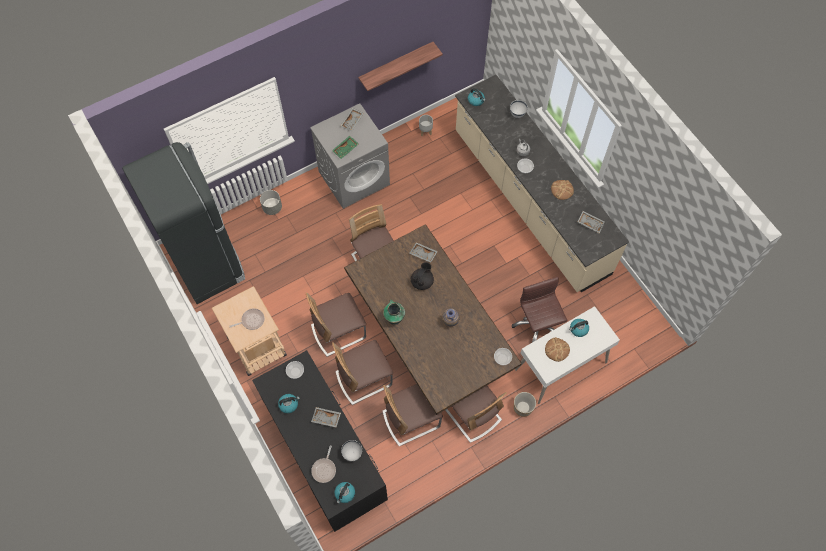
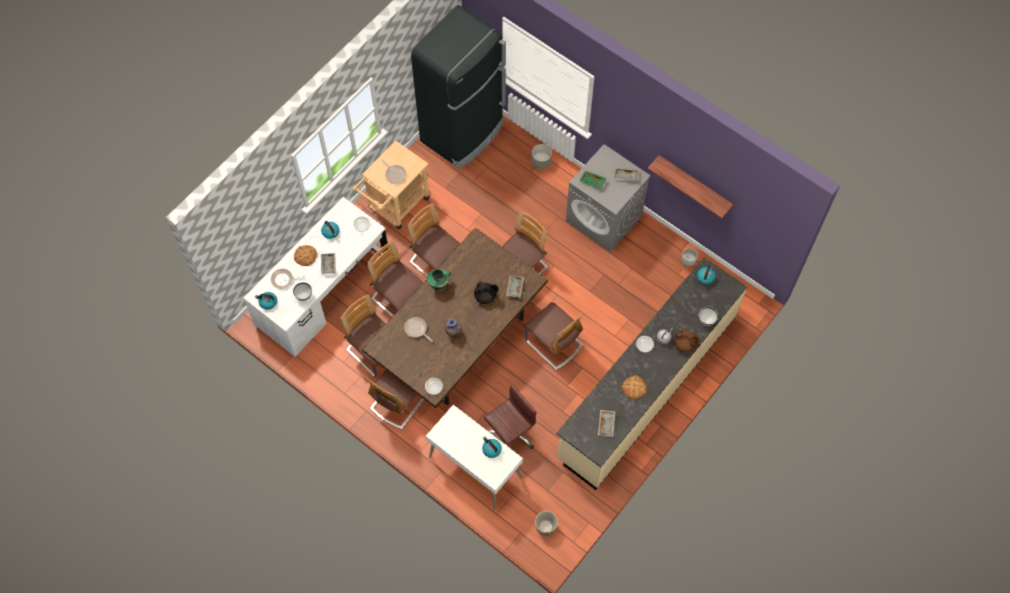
camera: 70 degrees right, 0 degrees up
(324, 449) = (323, 291): black desk -> white desk
(434, 354) = (416, 329): none -> frying pan
(461, 260) = (554, 343): none -> chair
(523, 408) = (420, 445): planter -> planter (545, 527)
(534, 137) = (685, 344): none -> brown teapot
(557, 350) = (463, 436): bread -> bread (305, 256)

